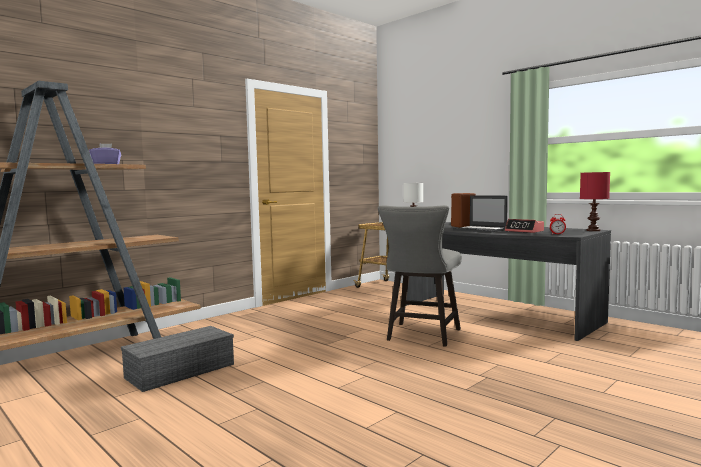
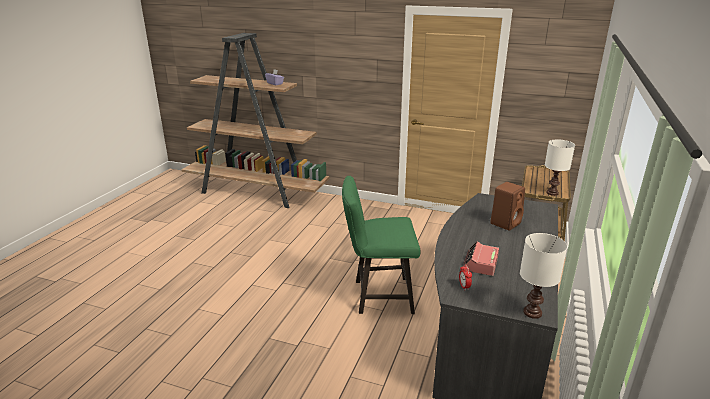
camera: 65 degrees right, 20 degrees up
(181, 370) = (257, 226): grey storage box -> none
(421, 336) = (378, 296): grey stool -> green stool
(480, 230) = (473, 237): laptop -> none
(593, 230) = (531, 313): red table lamp -> white table lamp

